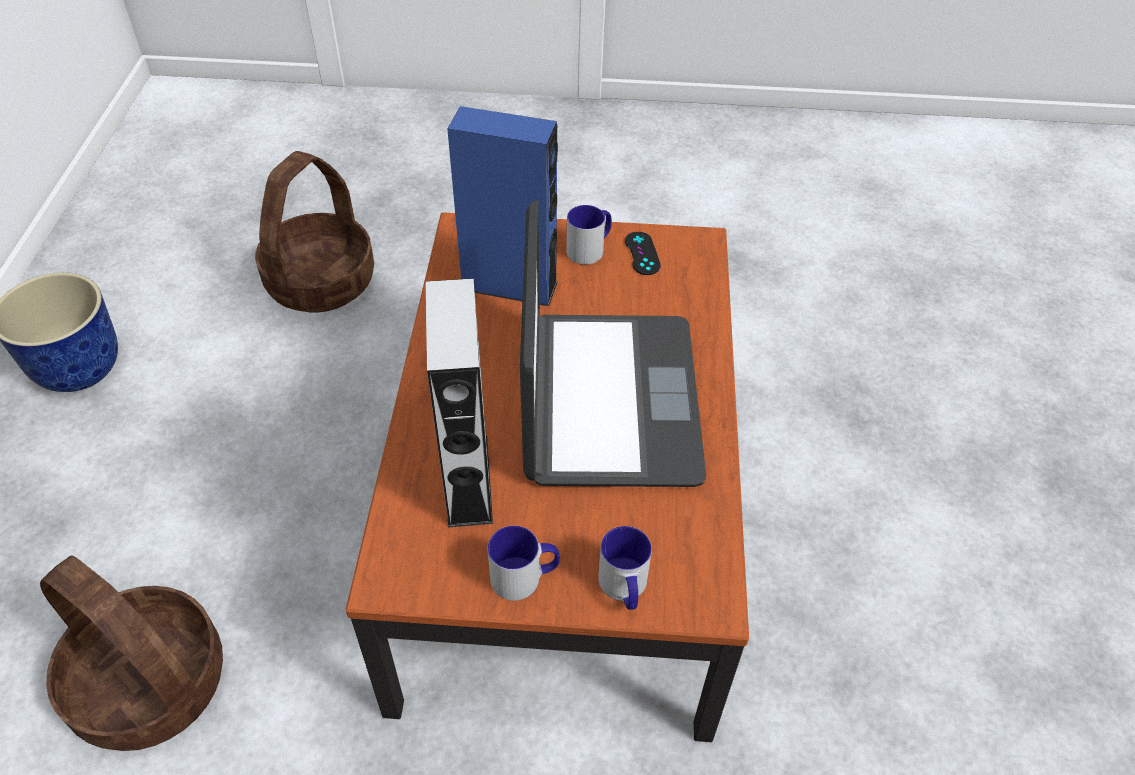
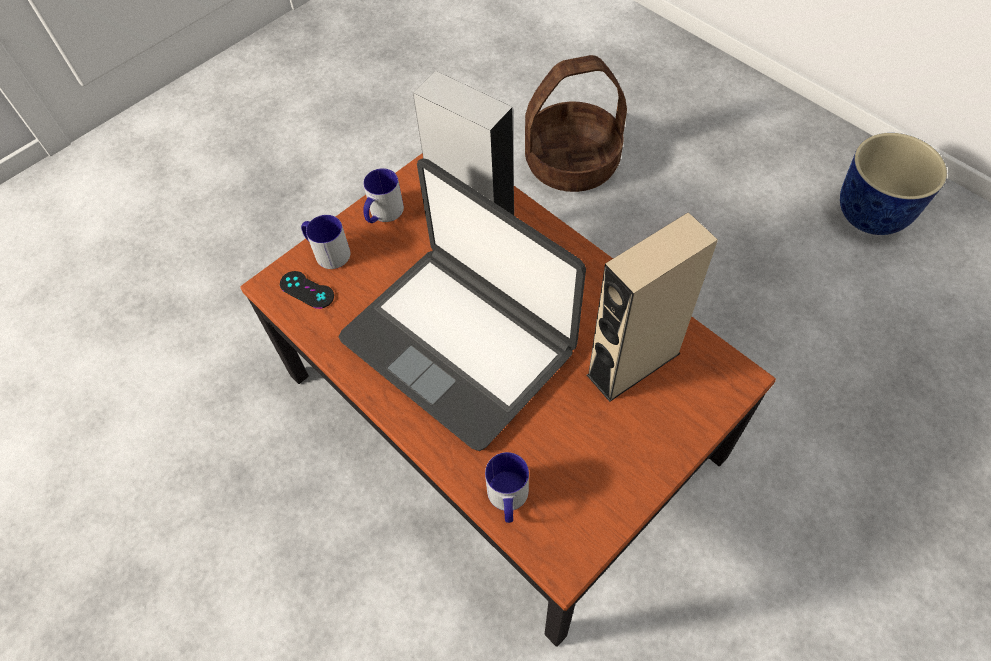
camera: 135 degrees right, 10 degrees up
(321, 282) = (885, 406): basket -> none
(509, 285) = (633, 364): blue speaker -> beige speaker
(590, 249) = (631, 457): mug -> mug (508, 499)
(642, 253) = (590, 495): black game controller -> black game controller (307, 290)

